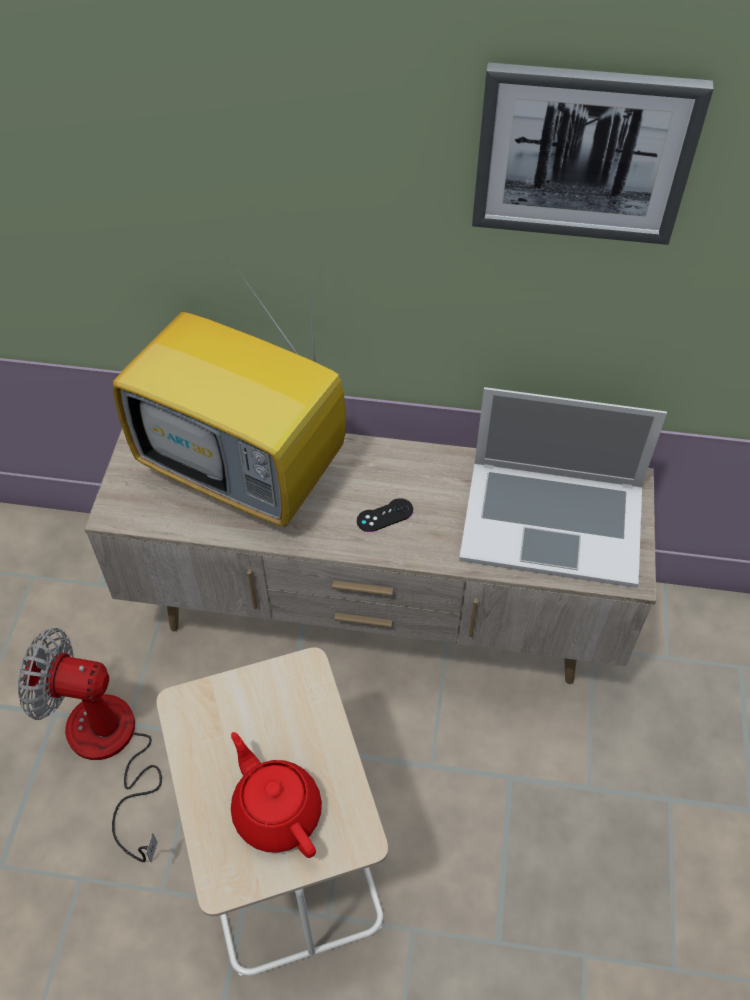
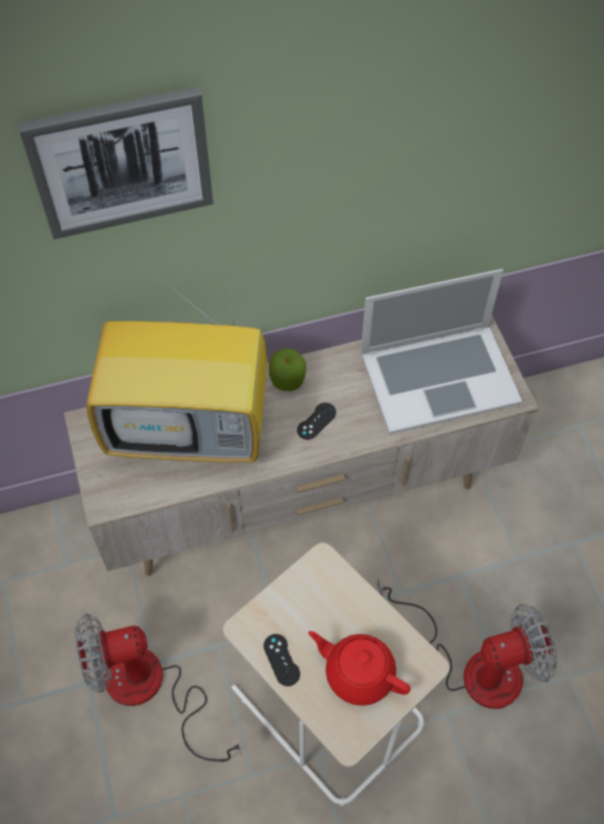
camera: 25 degrees left, 5 degrees up
(200, 756) = (281, 660): none -> black game controller
(378, 460) = (287, 379): none -> apple
(472, 887) = (472, 665): none -> fan
(583, 154) = (417, 111): picture -> picture (121, 162)

